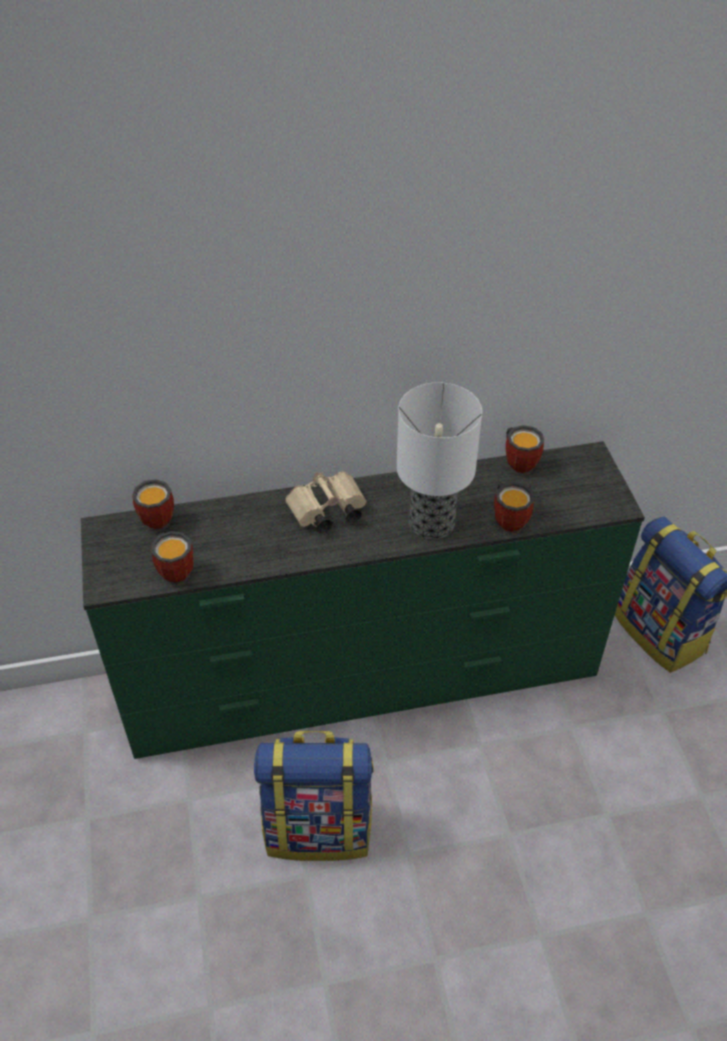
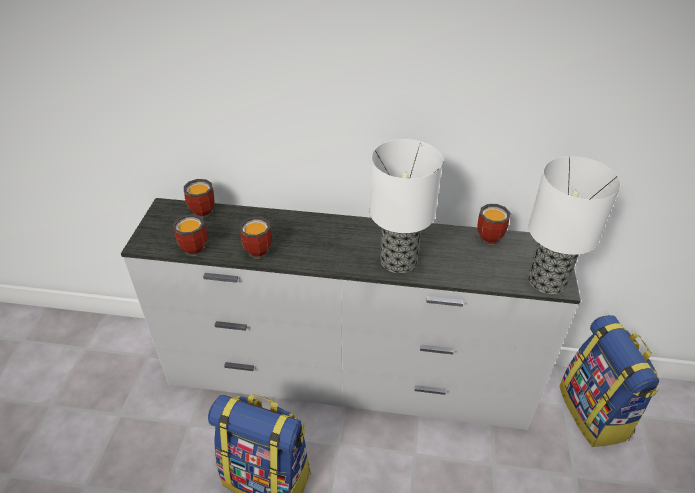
camera: 20 degrees right, 5 degrees down
(326, 513) = (322, 234): beige binoculars -> none
(364, 679) = (348, 378): green dresser -> white dresser
(510, 520) = (462, 274): mug -> mug (260, 248)
(601, 502) = (546, 280): none -> table lamp

